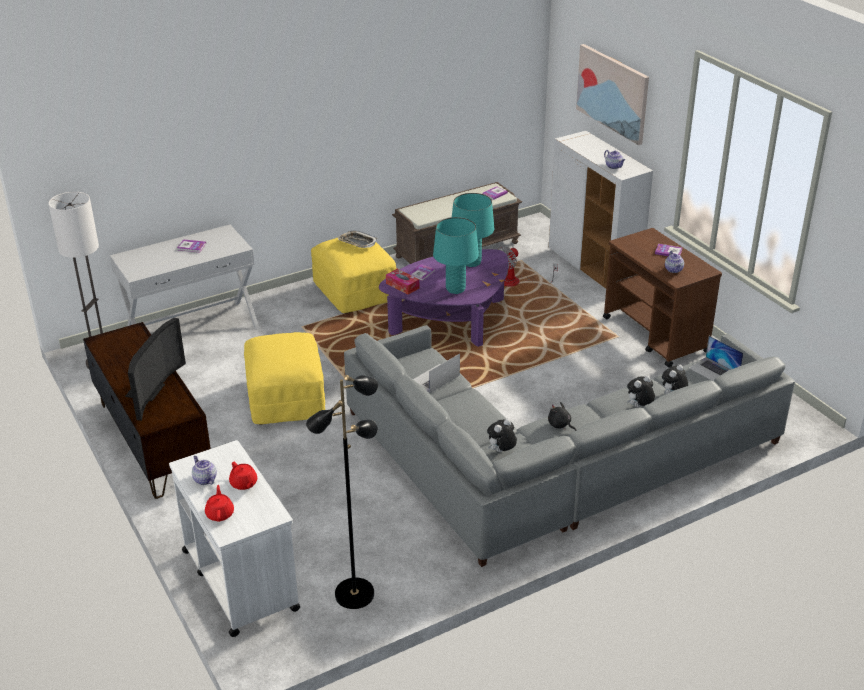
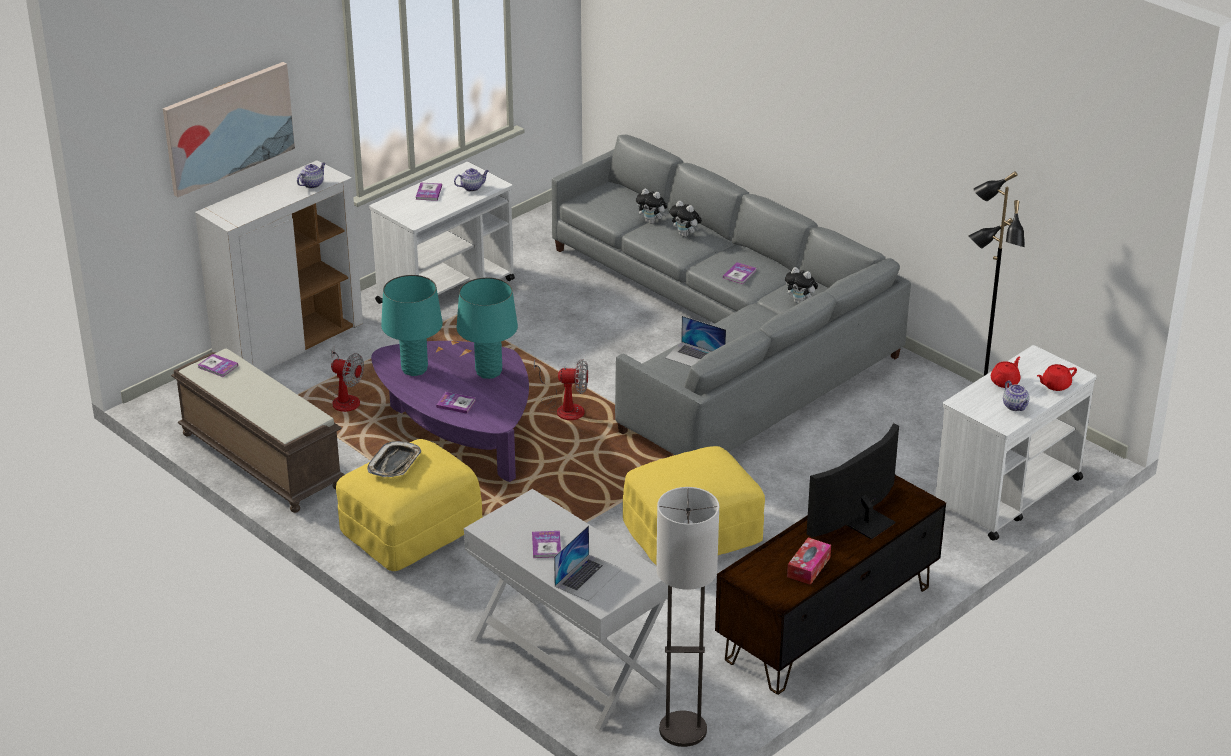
camera: 105 degrees left, 0 degrees up
(150, 392) = (863, 519): television -> television turned 45 degrees counterclockwise
(204, 479) = (1015, 406): teapot -> teapot turned 60 degrees counterclockwise
(402, 286) = (494, 413): tissue box -> tissue box (808, 567)
(470, 367) = (564, 408): none -> fan
(560, 425) = (739, 274): black plush toy -> book
(655, 335) = (446, 291): brown cart -> white cart
(714, 371) = (601, 199): laptop -> laptop (588, 577)

